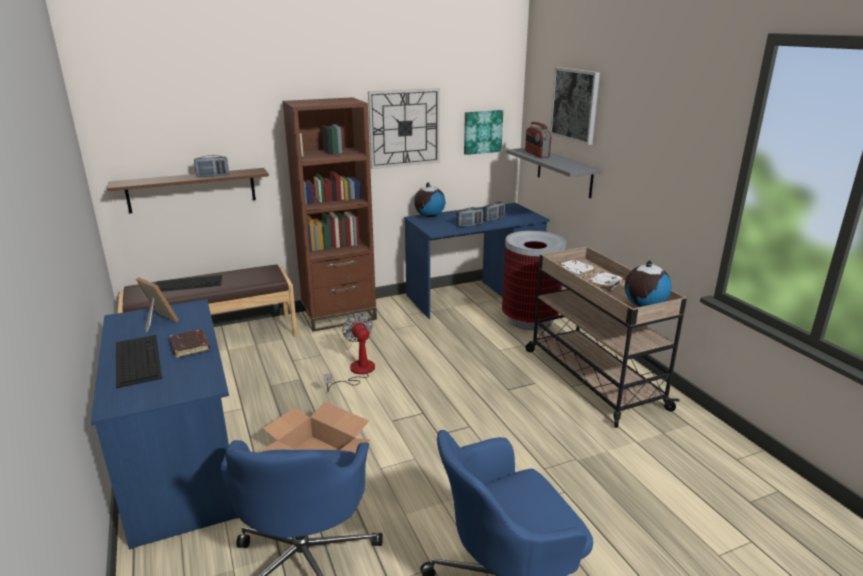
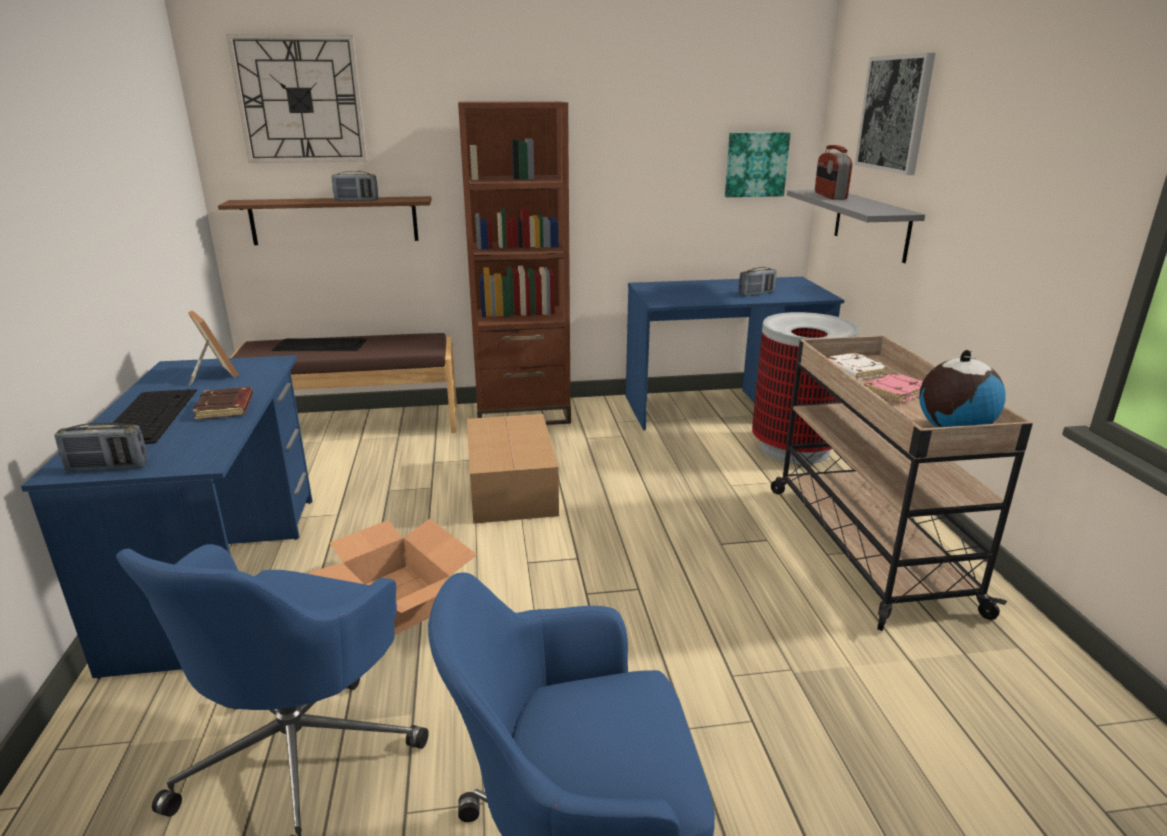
camera: 15 degrees right, 0 degrees up
(357, 372) = (510, 488): fan -> cardboard box
(404, 128) = (635, 152): wall clock -> wall clock (300, 100)
(429, 216) = (663, 284): globe -> none
(469, 225) = (715, 298): radio -> radio (107, 467)
(604, 283) = (895, 392): white book -> pink book

